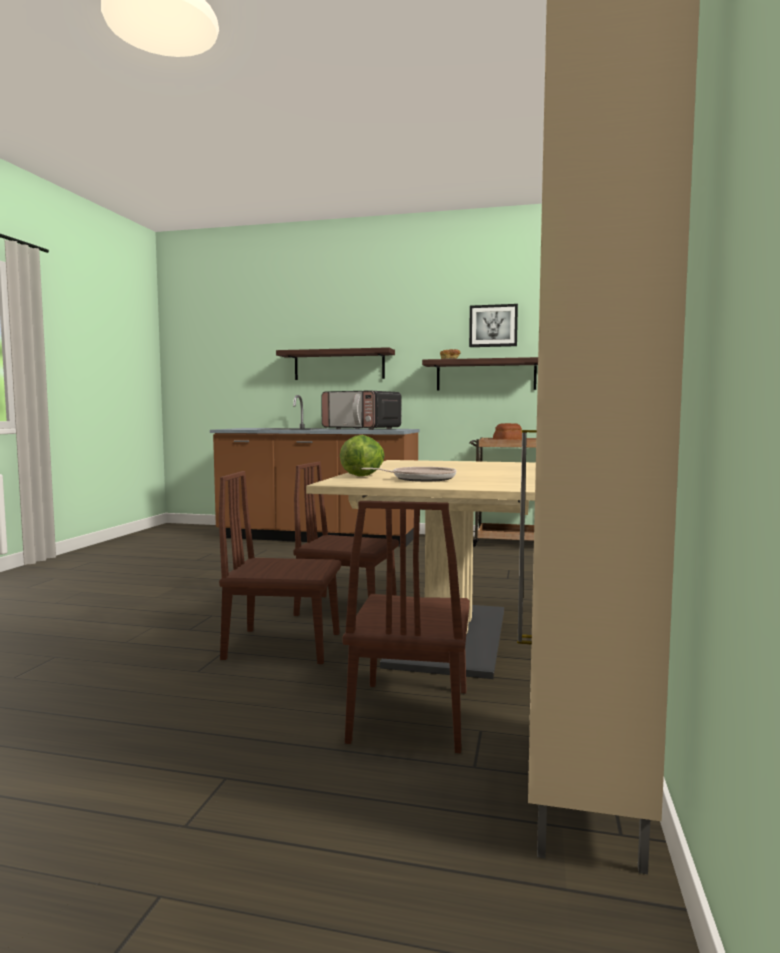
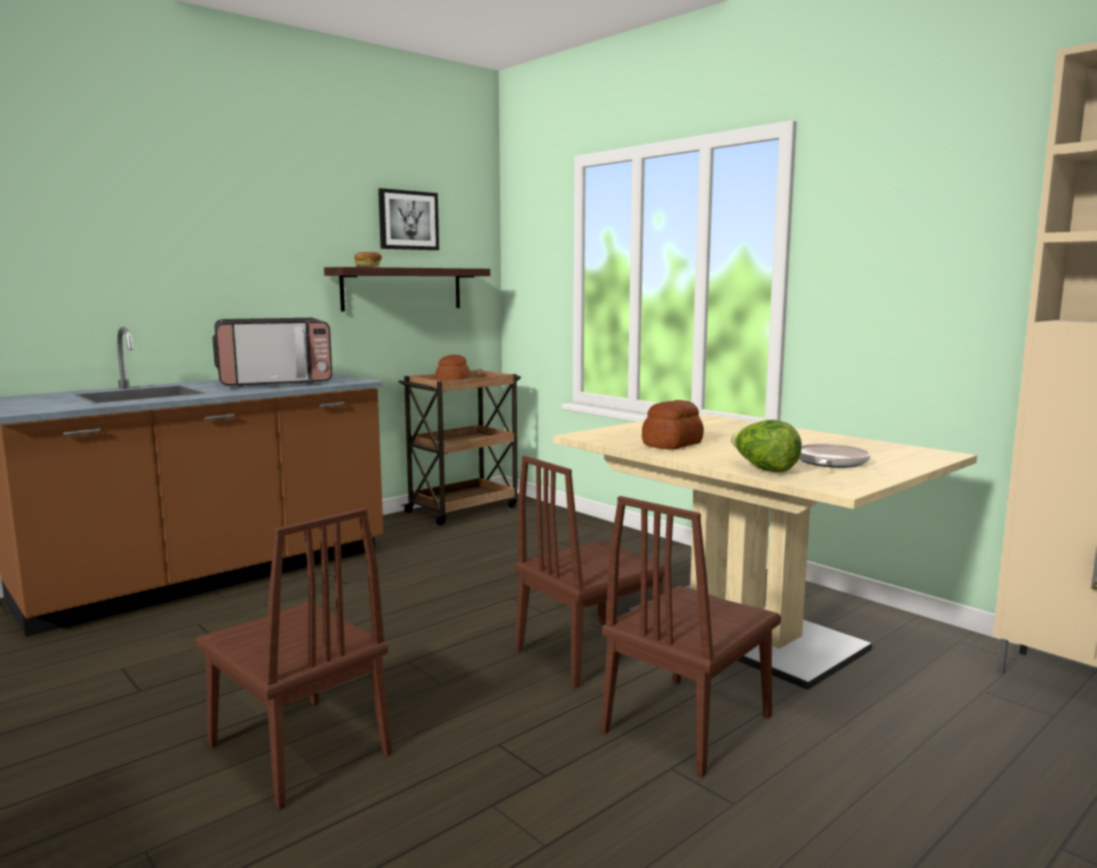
camera: 55 degrees left, 5 degrees up
(339, 365) = (177, 269): shelf -> none
(408, 466) = (673, 444): none -> bread
(410, 714) = (937, 710): brown chair -> brown chair (298, 749)

